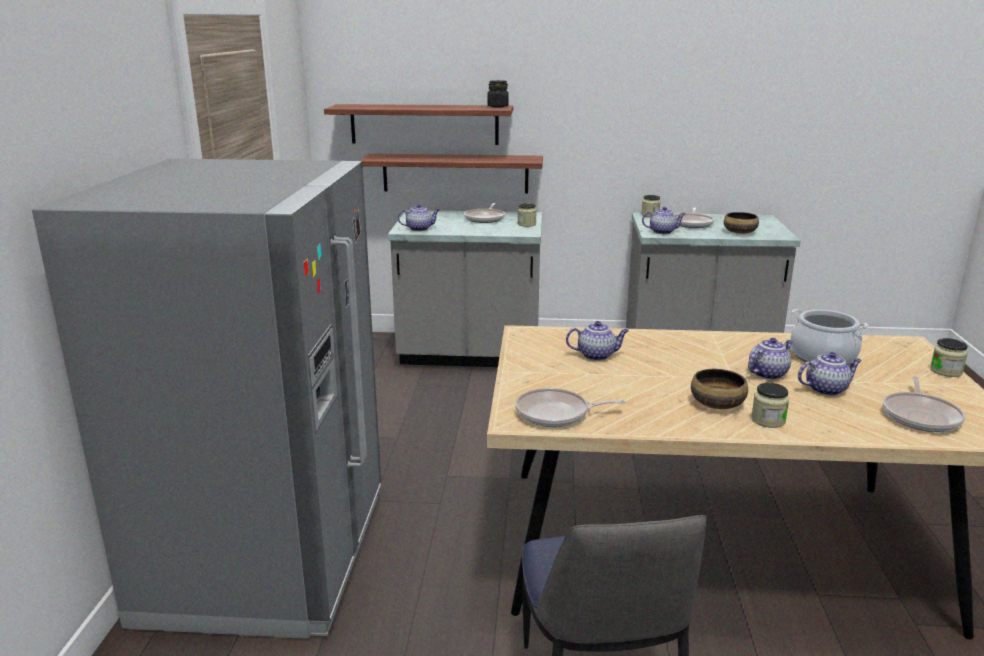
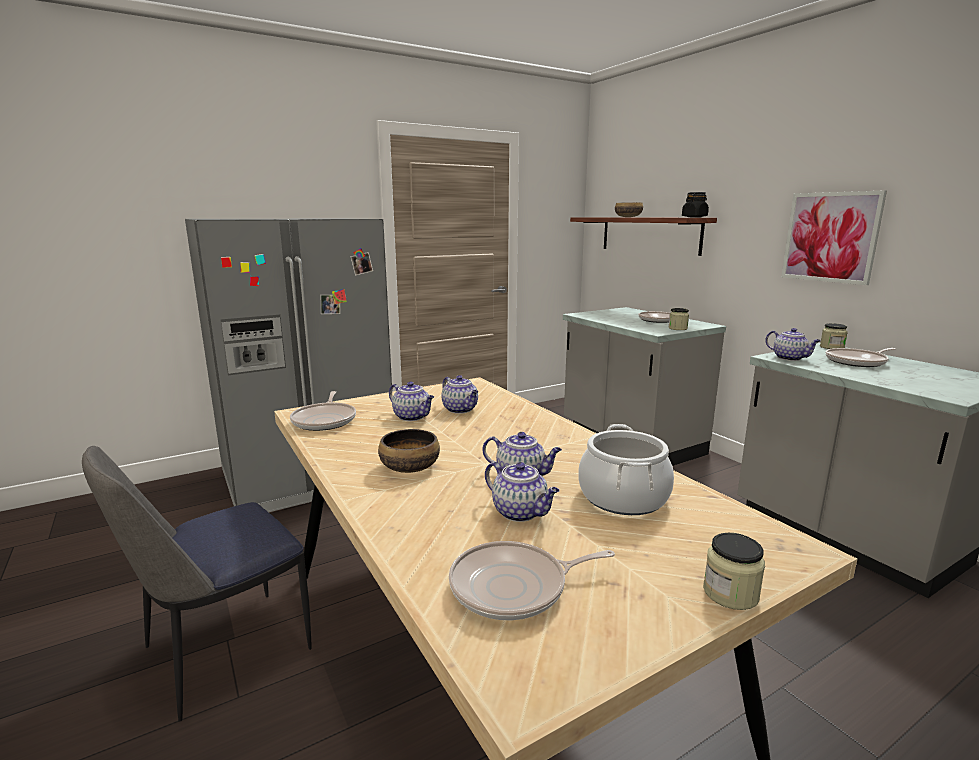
camera: 55 degrees right, 5 degrees down
(419, 229) = (591, 315): teapot -> teapot (412, 417)
(455, 173) = (666, 280): shelf -> none
(556, 414) = (325, 420): frying pan -> frying pan turned 150 degrees counterclockwise
(629, 122) = (830, 237): none -> picture
(740, 232) = (895, 380): bowl -> bowl (628, 217)
(768, 420) = (393, 494): jar -> none

